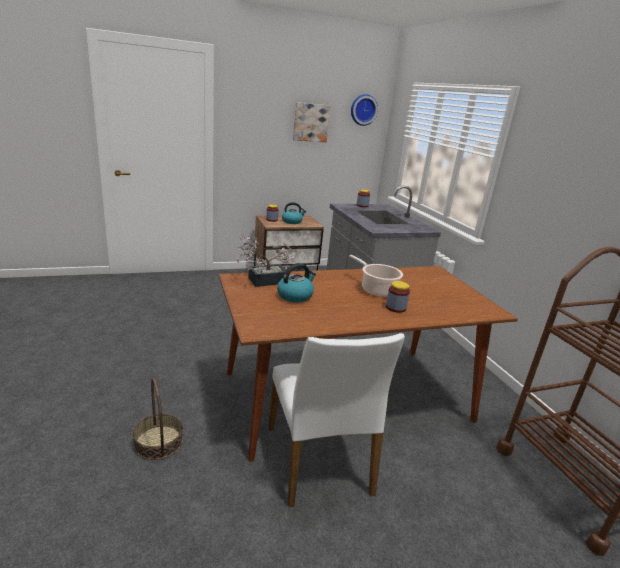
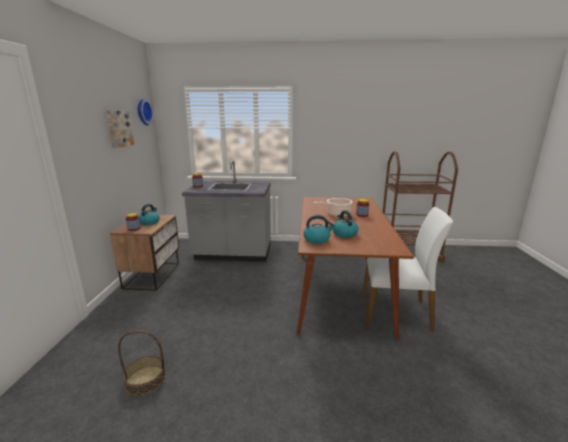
camera: 65 degrees left, 5 degrees down
(159, 442) = (379, 384): basket -> basket (145, 380)
(263, 281) = (317, 239): potted plant -> kettle

